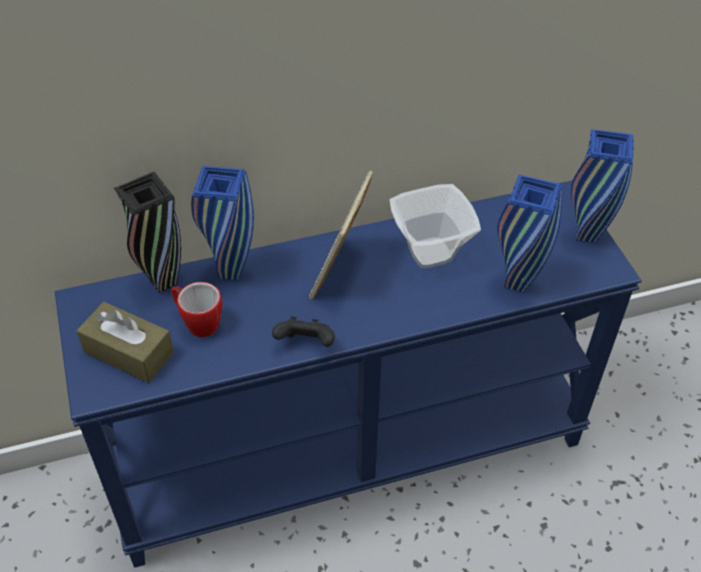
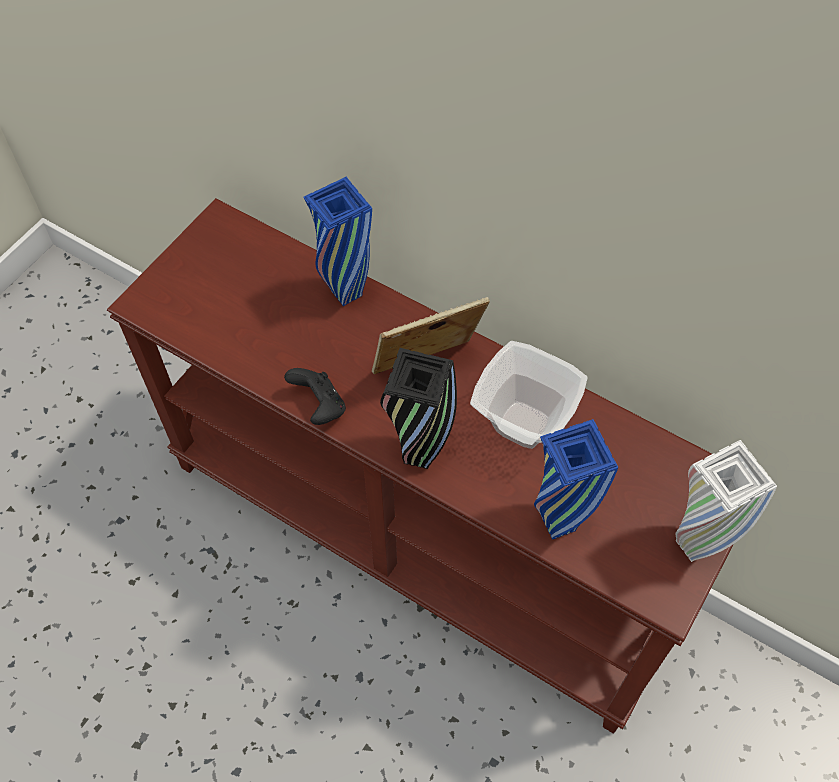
camera: 50 degrees right, 10 degrees up
(129, 352) = (198, 293): brown tissue box -> none
(163, 282) = (290, 257): black vase -> black vase (418, 455)
(198, 322) = (271, 313): mug -> none
(349, 448) = (422, 535): blue console table -> brown console table
(586, 235) = (693, 545): blue vase -> white vase

